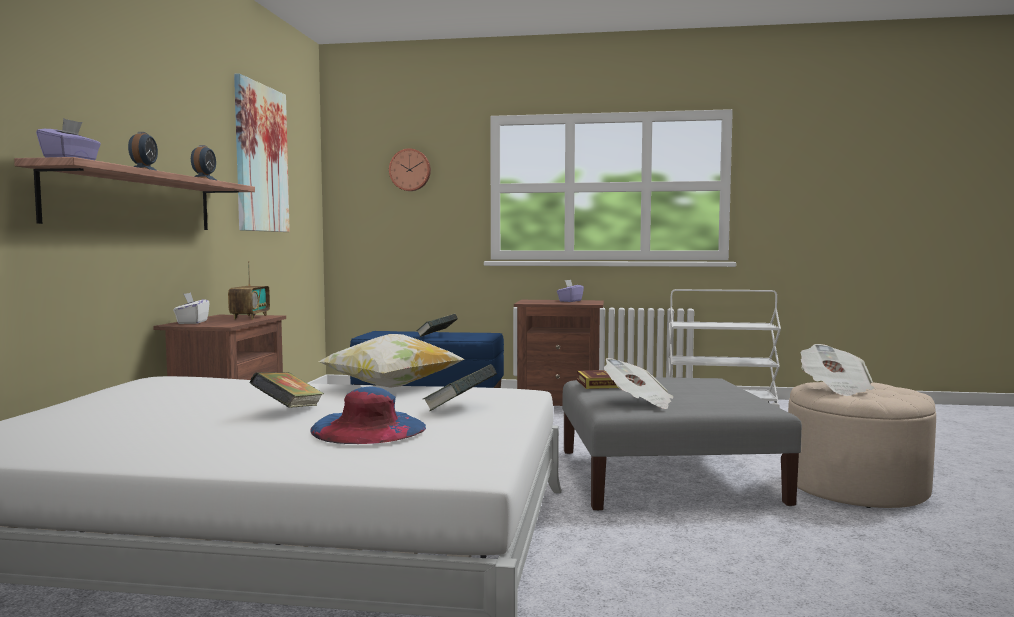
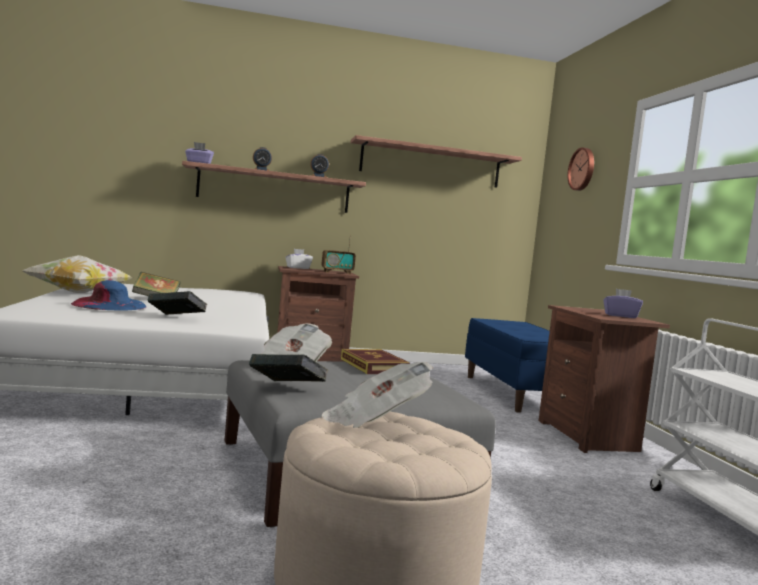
camera: 70 degrees right, 0 degrees up
(261, 158) = (431, 164): picture -> shelf
(391, 387) = (249, 314): pillow -> pillow (77, 293)
(437, 336) = (521, 330): book -> book (286, 389)

